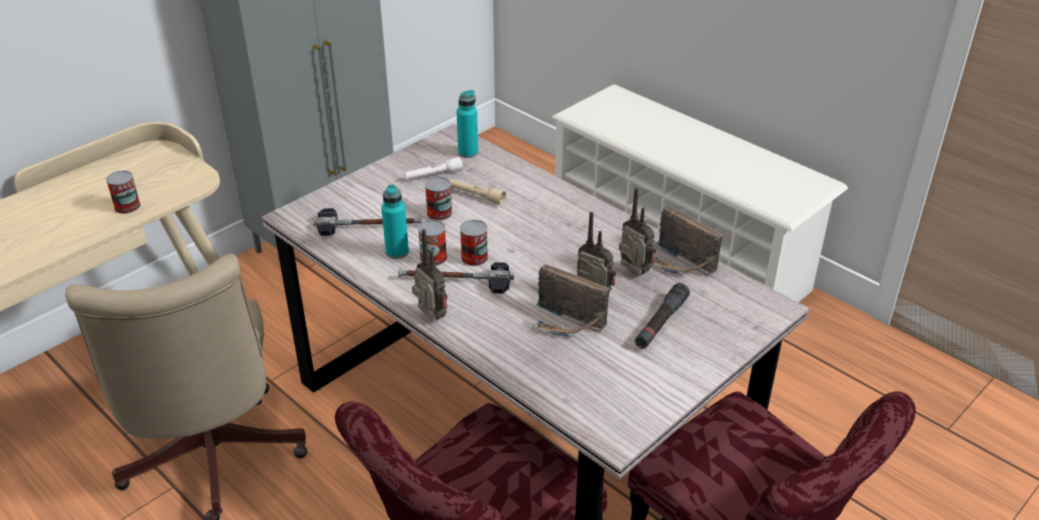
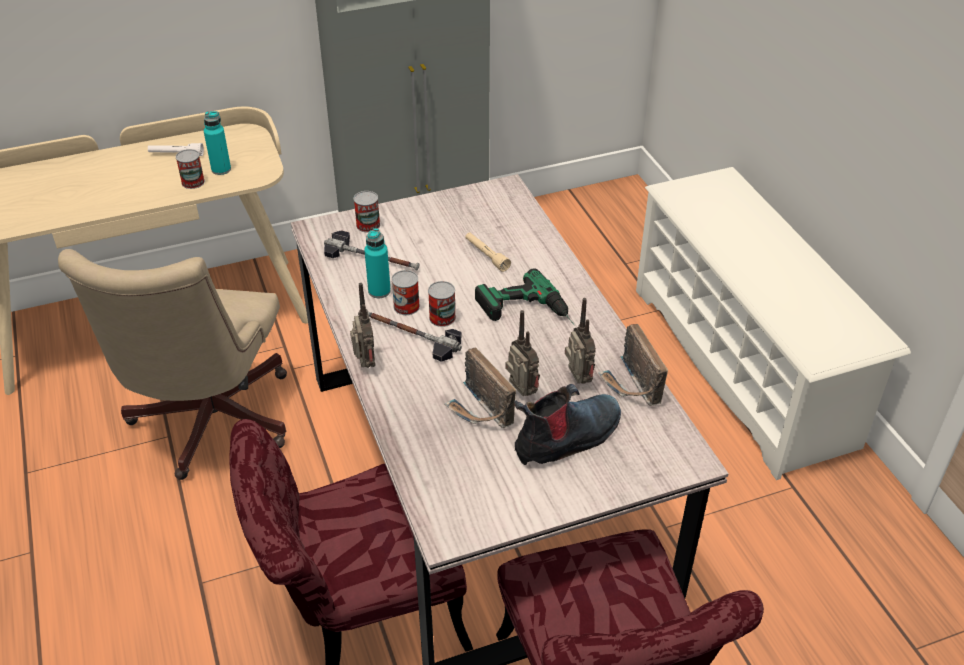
camera: 25 degrees right, 5 degrees up
(433, 175) = (462, 223): white flashlight -> white flashlight (176, 154)
(439, 213) = (441, 263): can -> can (368, 225)
(468, 153) = (509, 208): turquoise bottle -> turquoise bottle (221, 169)
(549, 232) = (527, 313): none -> power drill
(661, 323) = (567, 438): black flashlight -> boot

